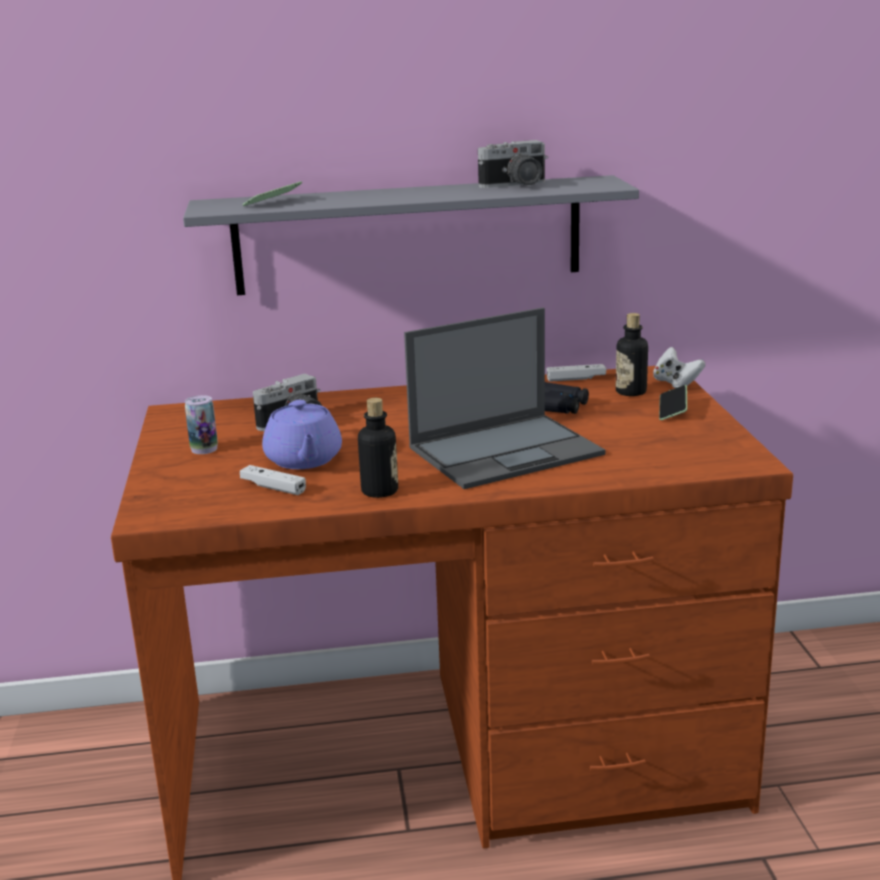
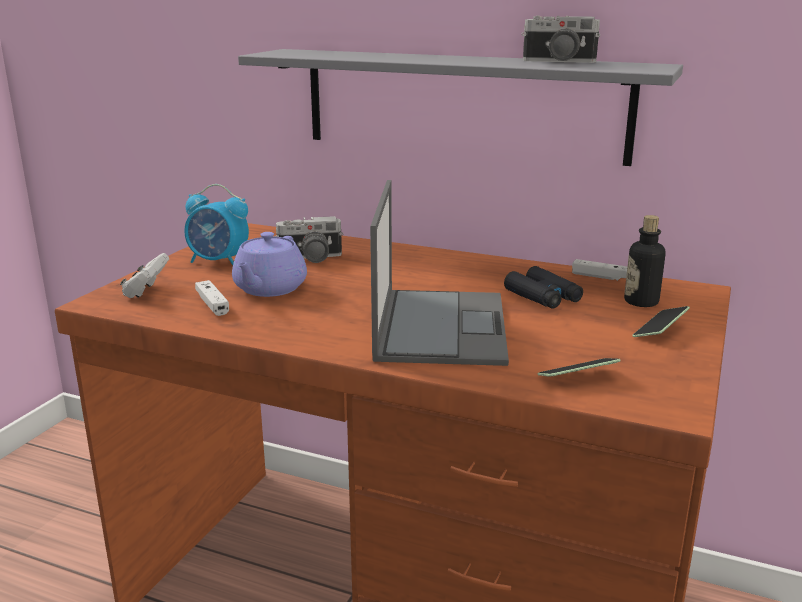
camera: 30 degrees right, 0 degrees up
(204, 449) = (218, 262): can -> alarm clock
(273, 203) = (326, 54): phone -> phone (577, 377)
(379, 491) = (281, 331): bottle -> none
(507, 450) = (440, 326): laptop -> laptop turned 90 degrees counterclockwise
(676, 384) = (701, 305): white game controller -> white game controller (146, 292)

